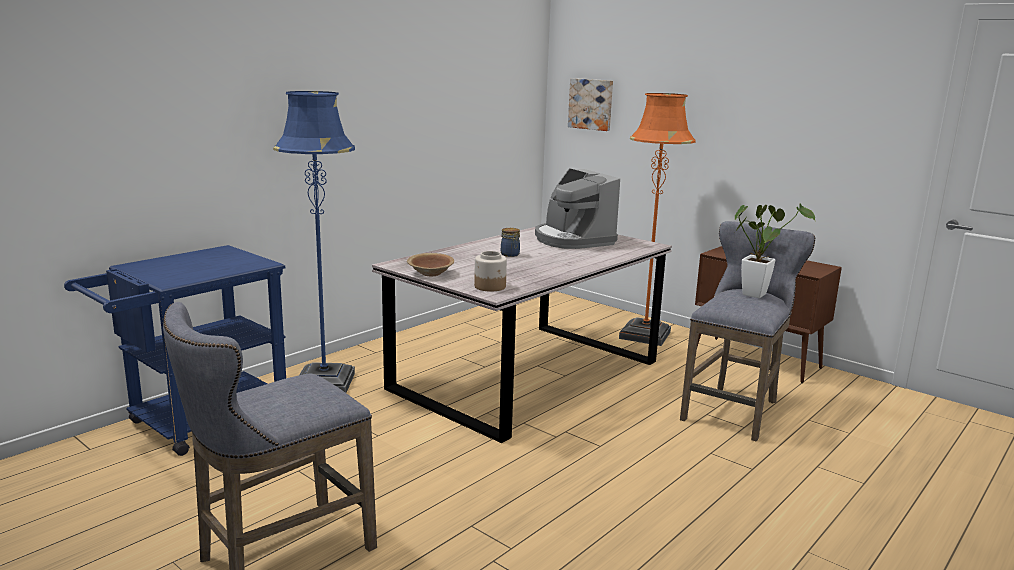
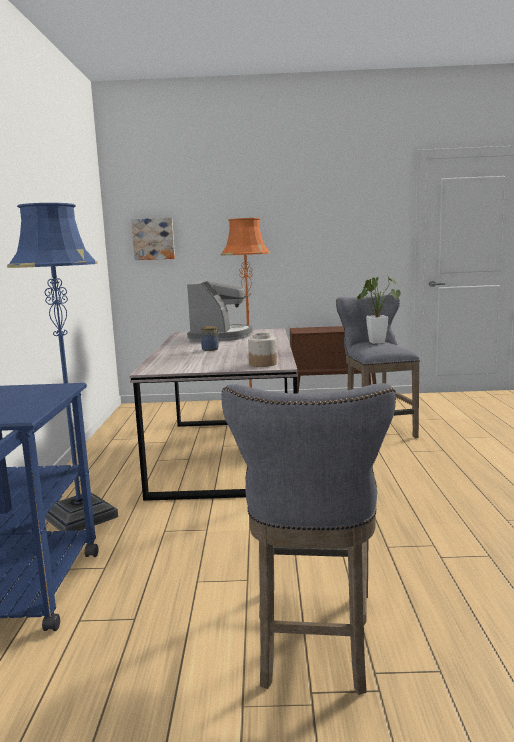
camera: 40 degrees left, 5 degrees down
(430, 273) = (196, 368): brown bowl -> none
(572, 240) = (220, 336): coffee machine -> coffee machine turned 105 degrees counterclockwise

